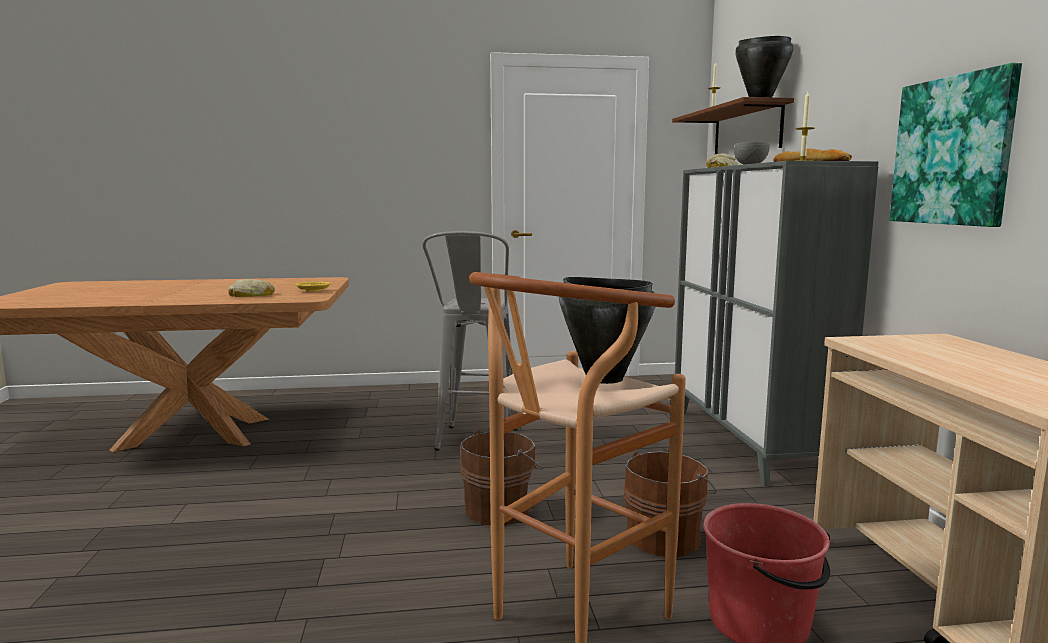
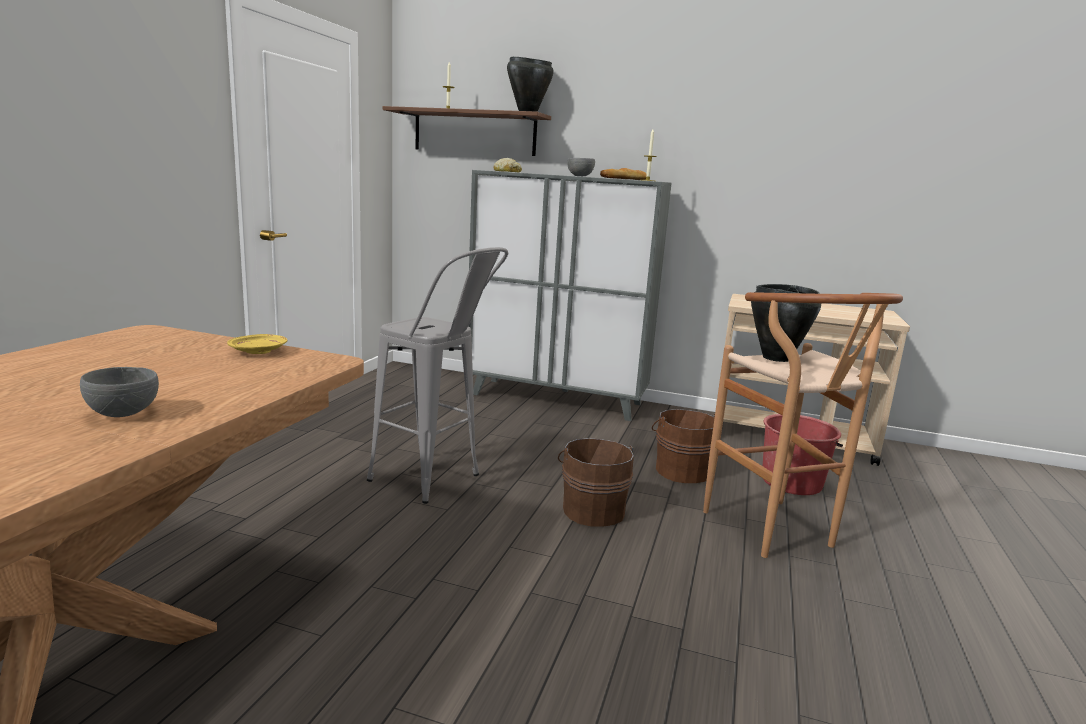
camera: 65 degrees left, 5 degrees up
(182, 296) = (122, 414): none -> grey bowl
(252, 295) = (222, 378): bread -> none
(952, 151) = (730, 182): picture -> none

